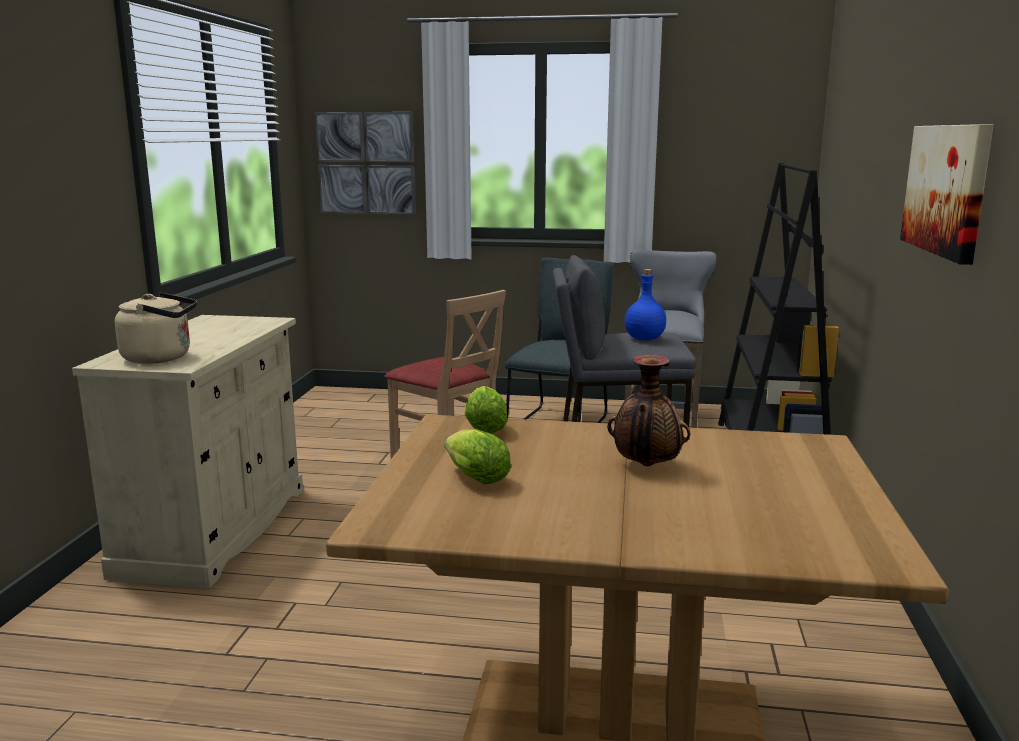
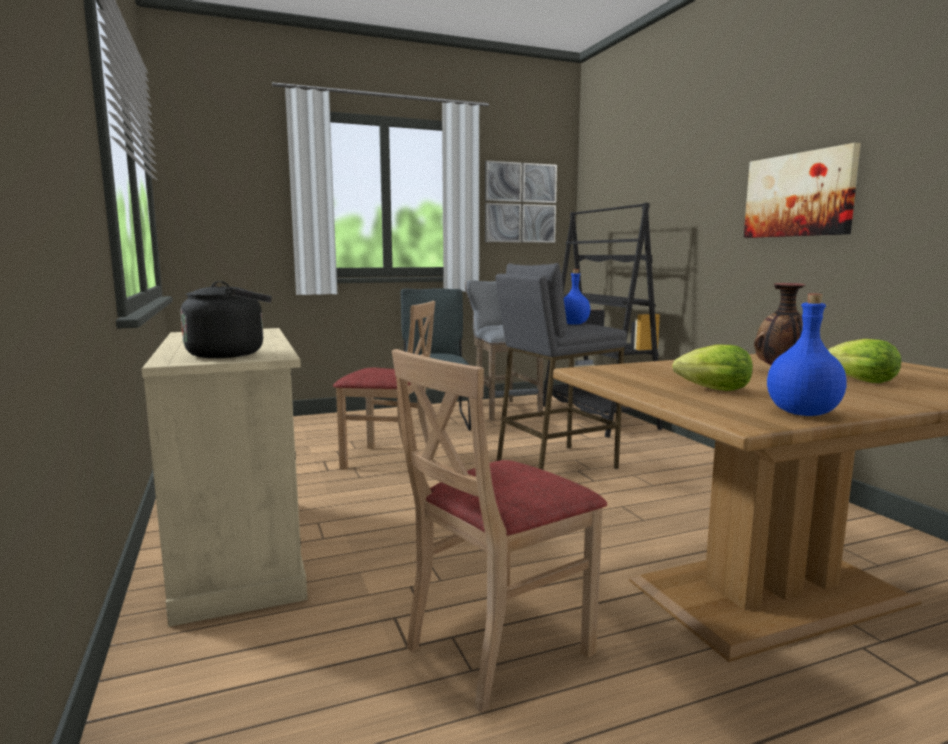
camera: 30 degrees left, 5 degrees down
(161, 358) = (231, 354): beige kettle -> black kettle
(287, 680) = (497, 647): none -> beige chair
(366, 163) = (228, 211): picture -> picture (520, 203)
(457, 530) = (803, 413): none -> blue bottle
(484, 427) = (622, 369): lettuce -> lettuce (856, 380)

